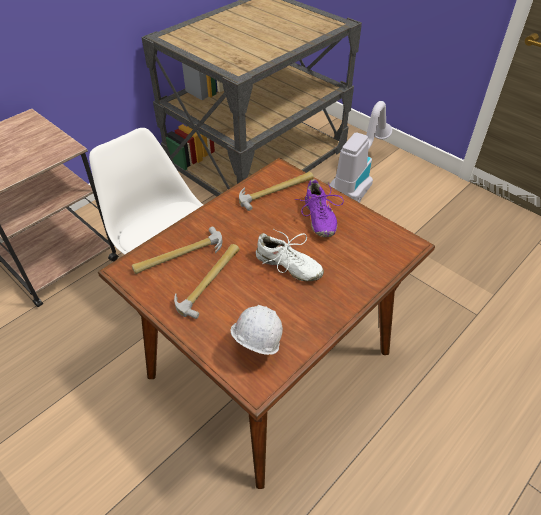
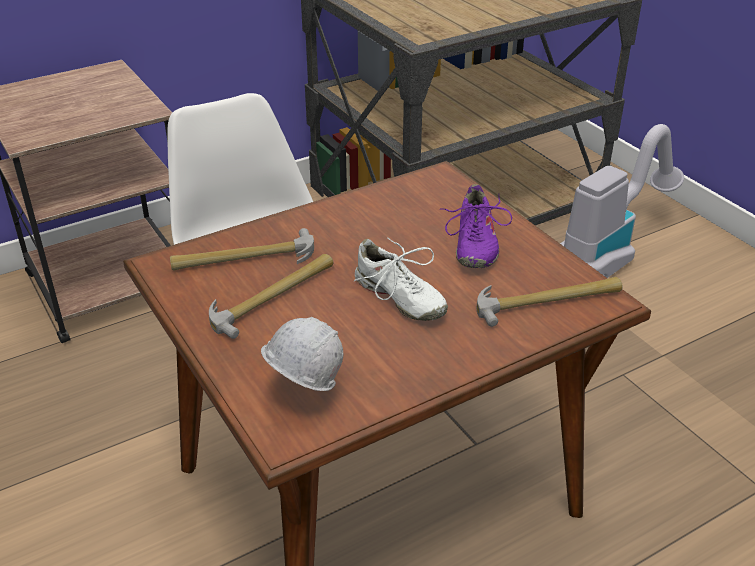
camera: 15 degrees right, 10 degrees down
(276, 191) = (423, 201): hammer -> hammer (548, 302)

